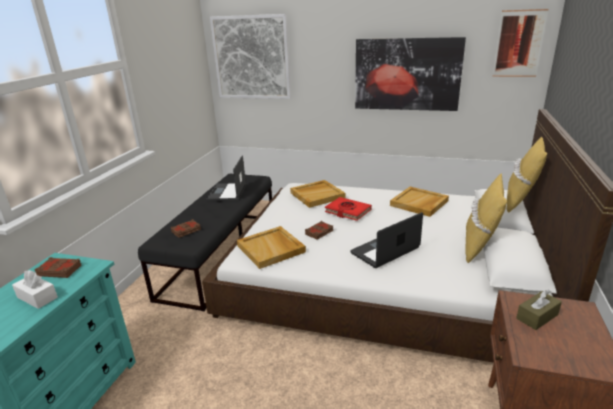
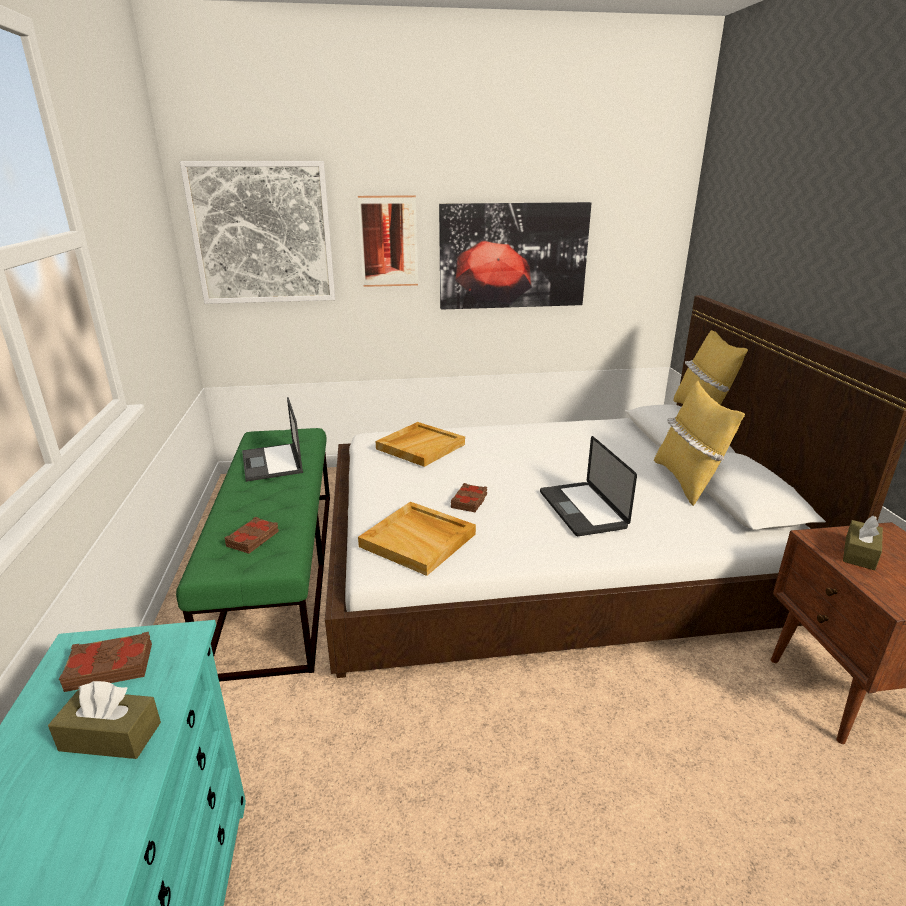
camera: 25 degrees left, 0 degrees up
(37, 297) = (110, 736): white tissue box -> brown tissue box
(221, 255) = (279, 571): black bench -> green bench
(347, 211) = (485, 463): red book -> none
(385, 250) = (582, 510): laptop -> laptop turned 45 degrees counterclockwise
(419, 203) = (568, 437): beige tray -> none
(519, 44) = (653, 212): picture -> picture (388, 242)

